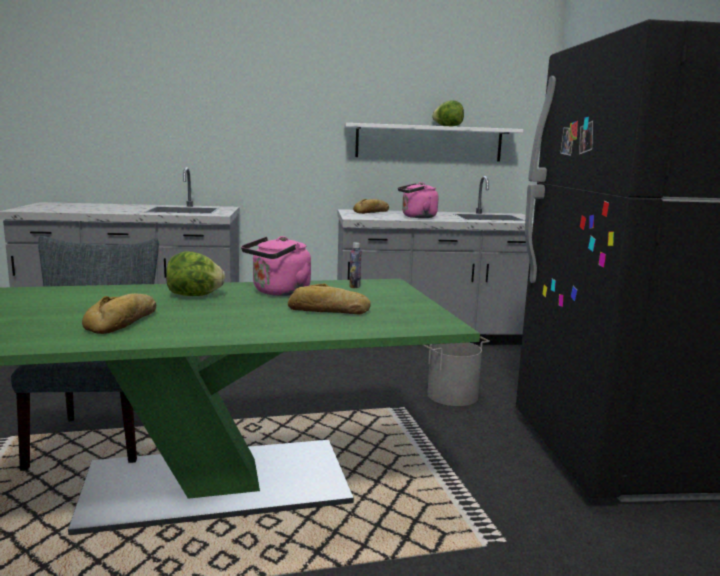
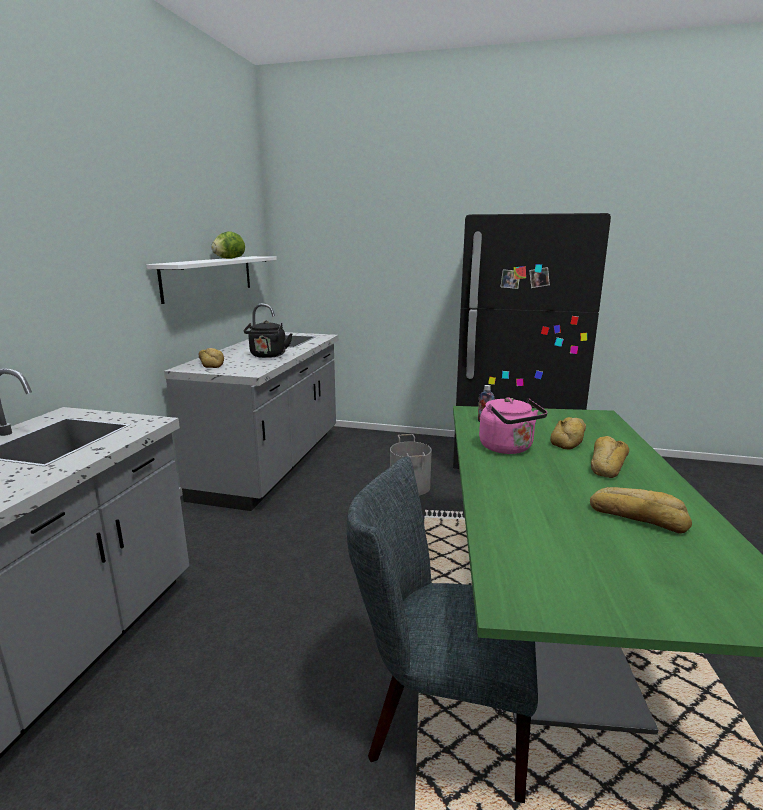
camera: 70 degrees left, 5 degrees up
(194, 296) = (525, 482): lettuce -> none
(254, 319) = (606, 464): none -> bread
(417, 217) = (268, 356): pink kettle -> black kettle

